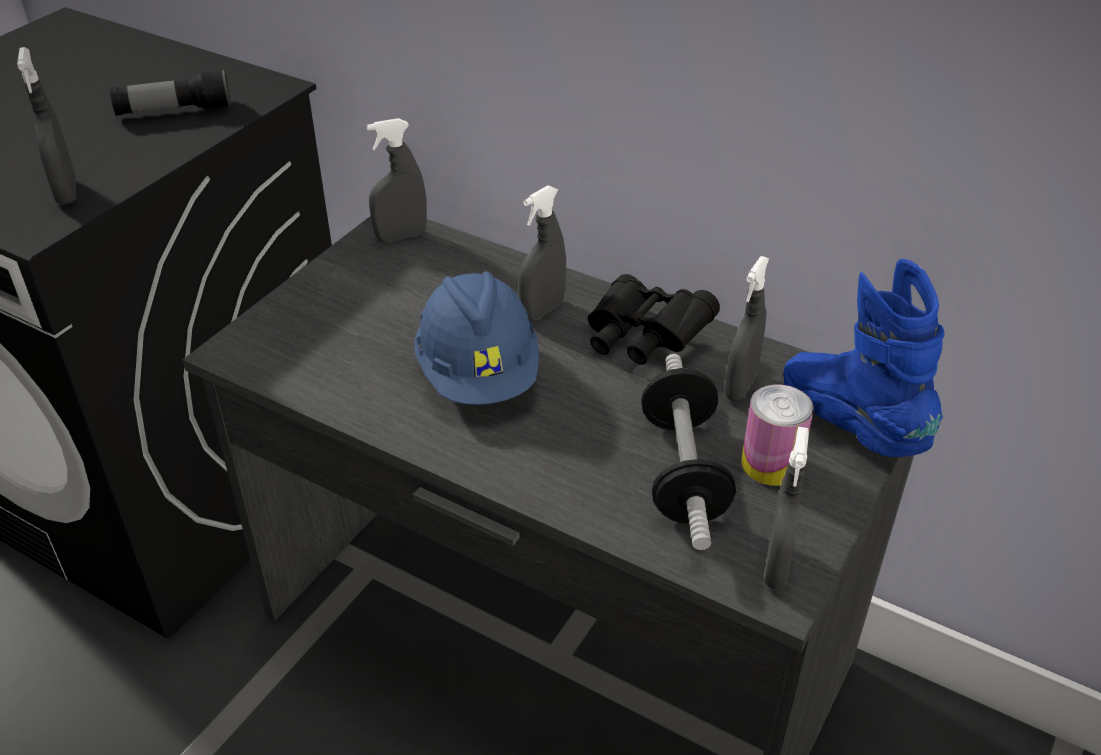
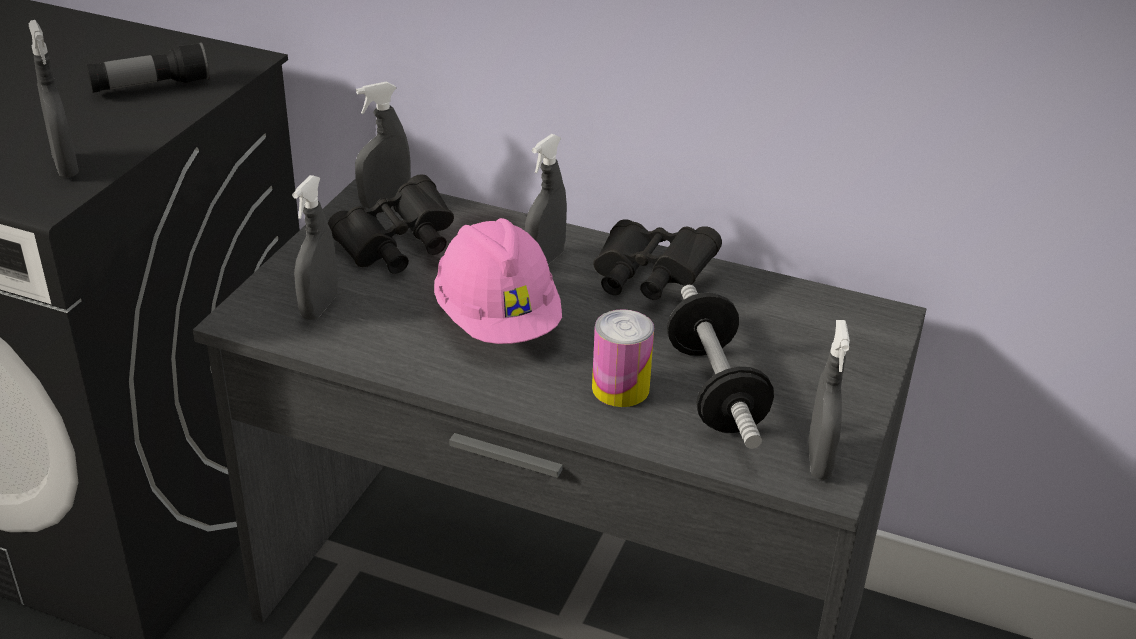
camera: 10 degrees left, 5 degrees down
(400, 286) = (397, 248): none -> black binoculars
(479, 373) = (498, 320): blue hard hat -> pink hard hat
(740, 386) = (750, 313): grey spray bottle -> grey spray bottle (319, 307)
(771, 464) = (794, 377): can -> can (620, 388)
(851, 424) = (860, 338): blue boot -> none

